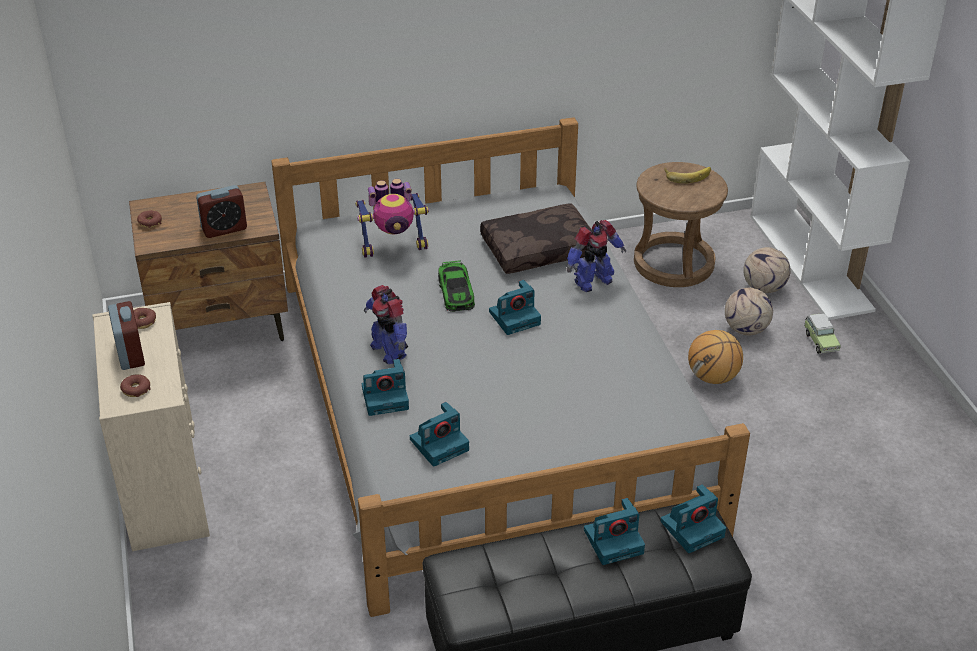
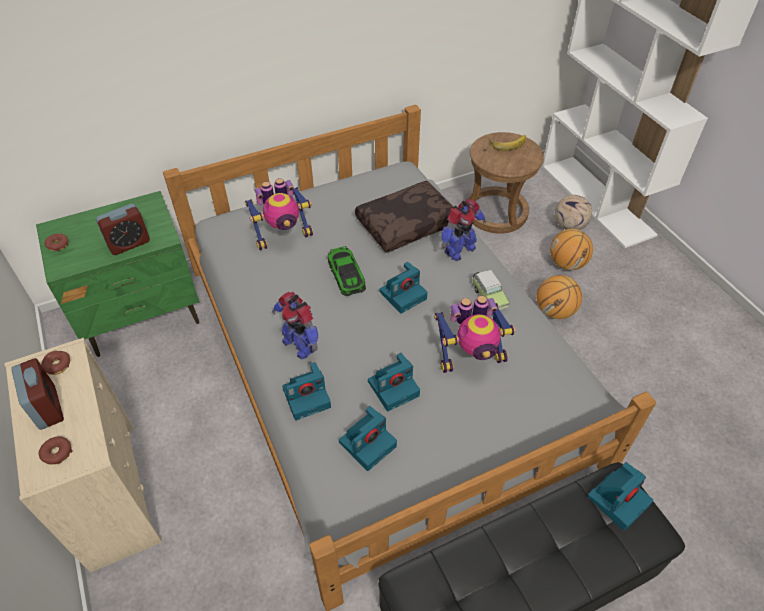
camera: 10 degrees left, 10 degrees up
(221, 325) = (143, 315): brown nightstand -> green nightstand
(573, 383) = (471, 357): none -> toy robot
(614, 541) = (553, 527): camera -> camera (394, 387)
(746, 329) = (567, 264): football -> basketball
(820, 341) = (625, 267): toy car -> toy car (488, 297)

